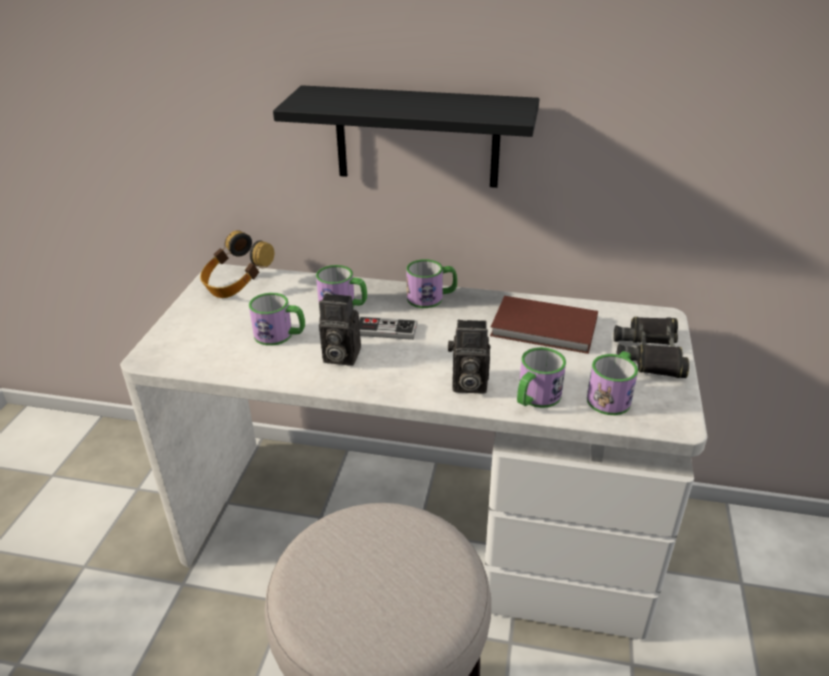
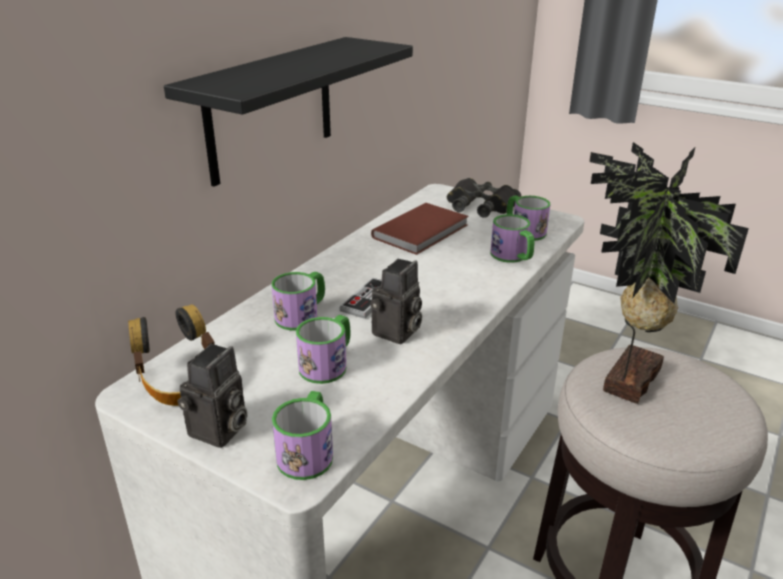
camera: 70 degrees left, 5 degrees down
(385, 540) = (626, 379): none -> potted plant
(431, 298) = (331, 266): mug -> mug (308, 451)
(467, 384) = (480, 279): camera -> camera (219, 432)

